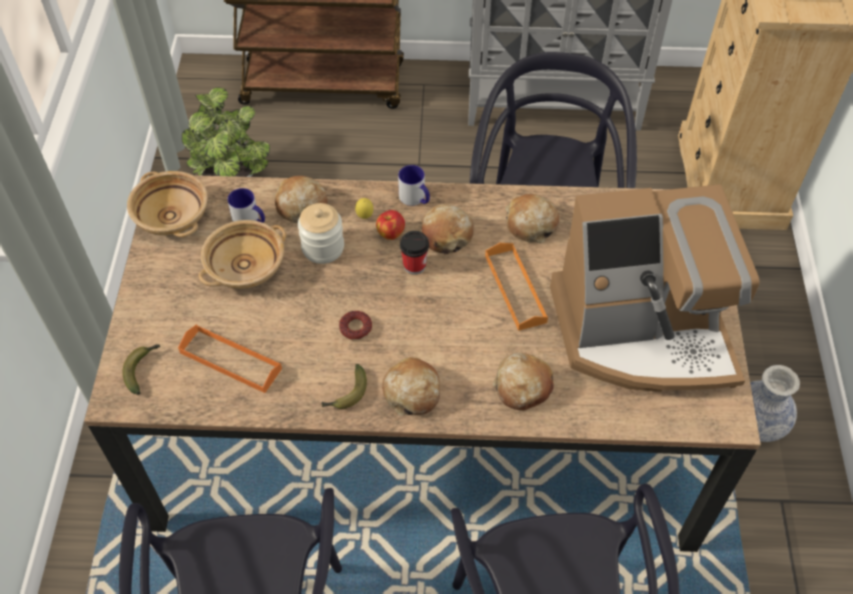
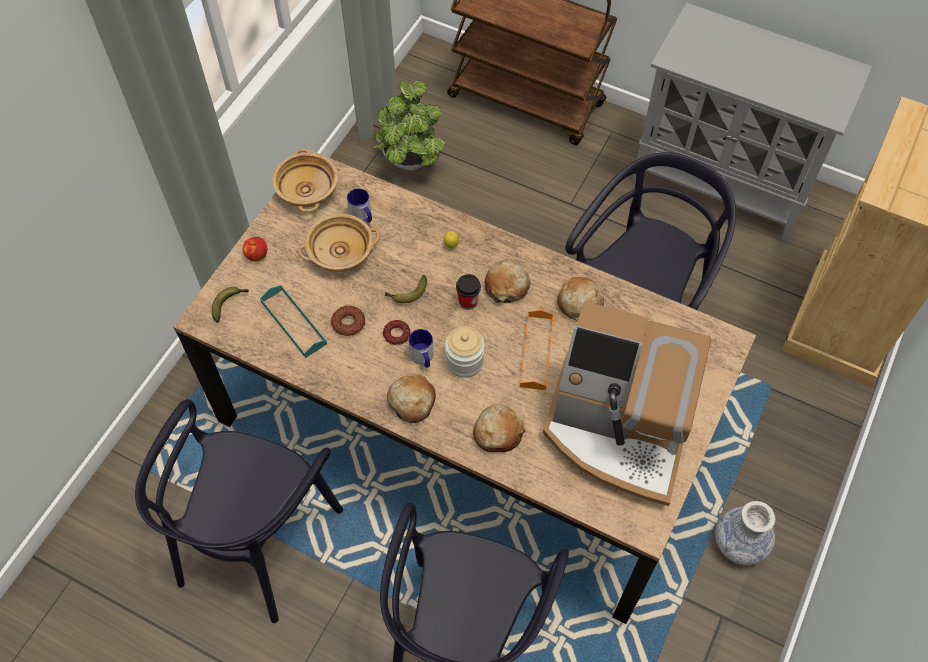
camera: 25 degrees right, 5 degrees up
(230, 361) = (293, 323): orange tray -> turquoise tray
(294, 337) = (348, 323): none -> donut
(301, 205) = (407, 218): bread -> none
(323, 247) = (406, 259): jar -> jar (464, 361)
(346, 394) = (363, 383): banana -> banana (407, 294)
(390, 233) = (464, 267): apple -> apple (256, 255)
(415, 199) = (499, 246): mug -> mug (423, 358)

